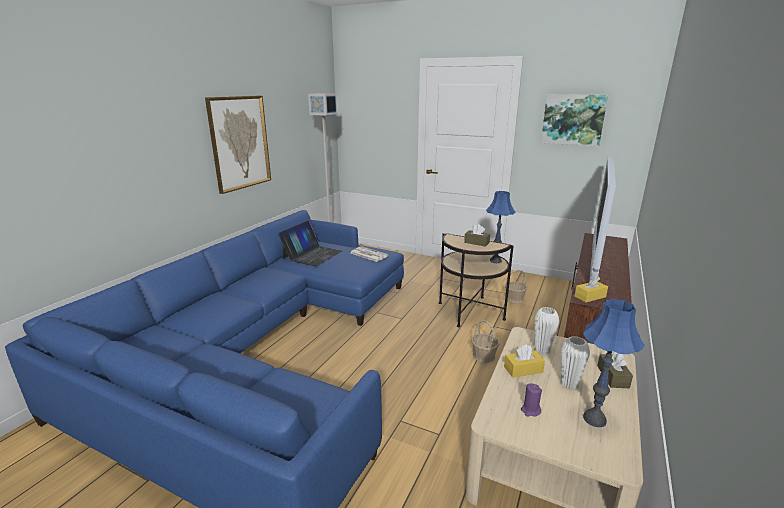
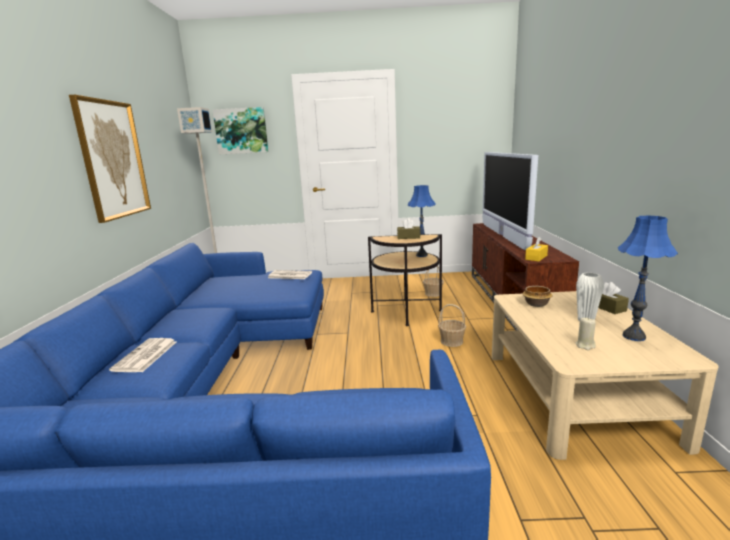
camera: 25 degrees left, 5 degrees down
(214, 305) = (145, 356): none -> newspaper
(312, 254) = (225, 287): laptop -> none
(523, 369) = (541, 320): yellow tissue box -> none
(530, 410) = (585, 345): purple candle -> beige candle
(542, 350) = (536, 304): white vase -> bowl
(573, 119) = (446, 124): picture -> picture (241, 131)

